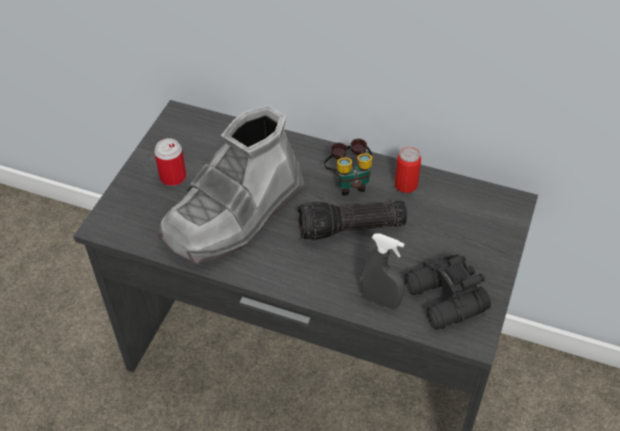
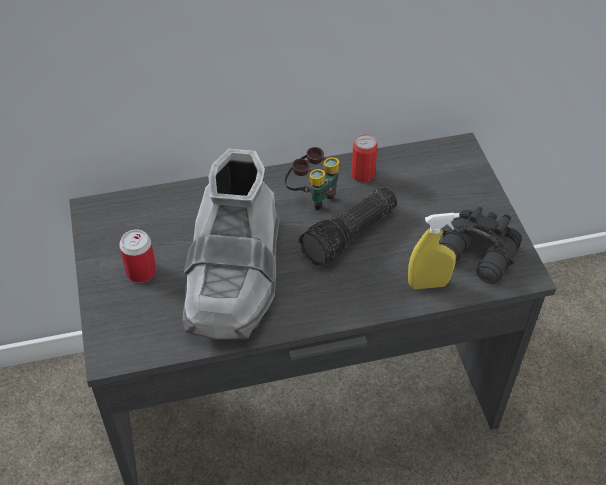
camera: 35 degrees left, 0 degrees up
(380, 300) = (428, 284): grey spray bottle -> yellow spray bottle

